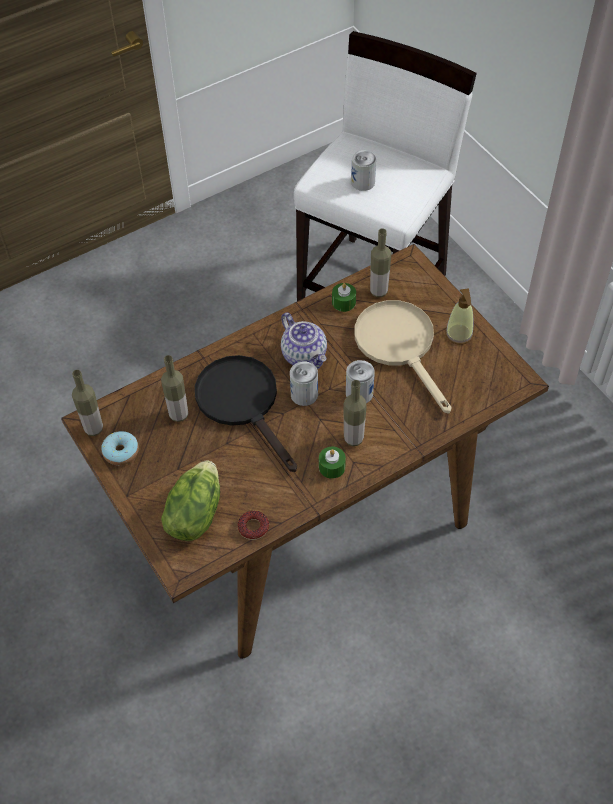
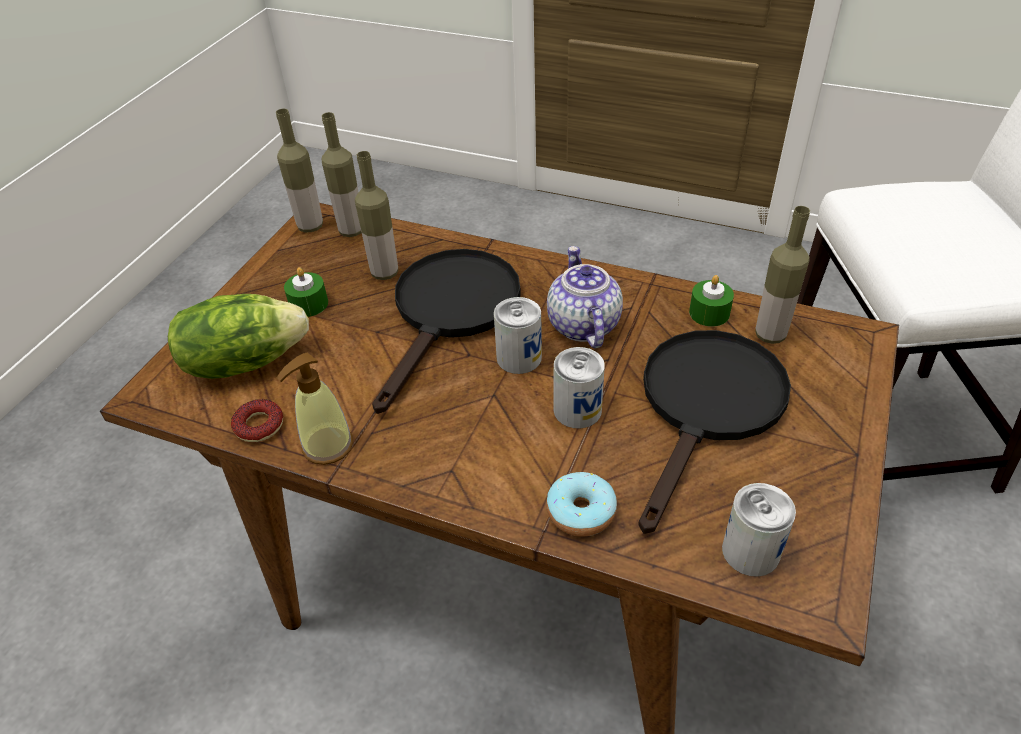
camera: 55 degrees right, 10 degrees down
(121, 452) = (294, 260): donut -> donut (581, 512)
(305, 355) = (582, 325): teapot -> teapot turned 150 degrees clockwise
(332, 467) = (422, 451): green candle -> green candle (309, 304)
(353, 439) = (492, 447): bottle -> bottle (351, 231)
(363, 182) = (921, 229): can -> can (750, 551)
(400, 346) = (707, 408): beige frying pan -> black frying pan
(459, 334) = (810, 463): soap dispenser -> soap dispenser (327, 446)

